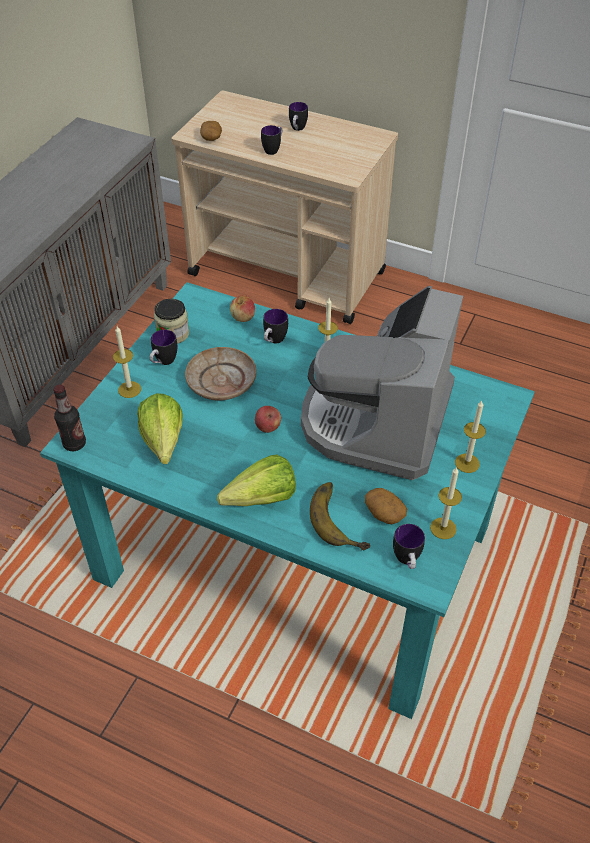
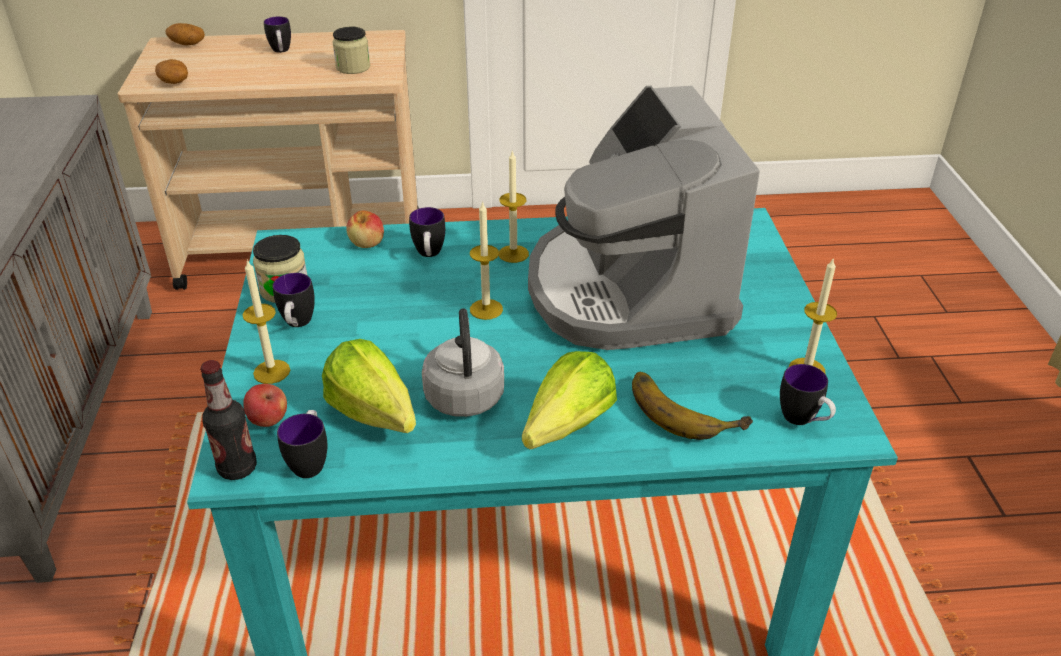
camera: 30 degrees left, 10 degrees down
(221, 381) = (397, 318): beige plate -> none
(221, 451) = (464, 394): none -> grey kettle
(268, 427) = (503, 346): apple -> apple (268, 420)
(273, 149) = (267, 75): mug -> mug (310, 461)
(335, 160) = (353, 67): none -> jar
(384, 513) = (727, 381): potato -> potato (187, 44)
(467, 463) = (766, 296): candle -> candle (486, 309)

